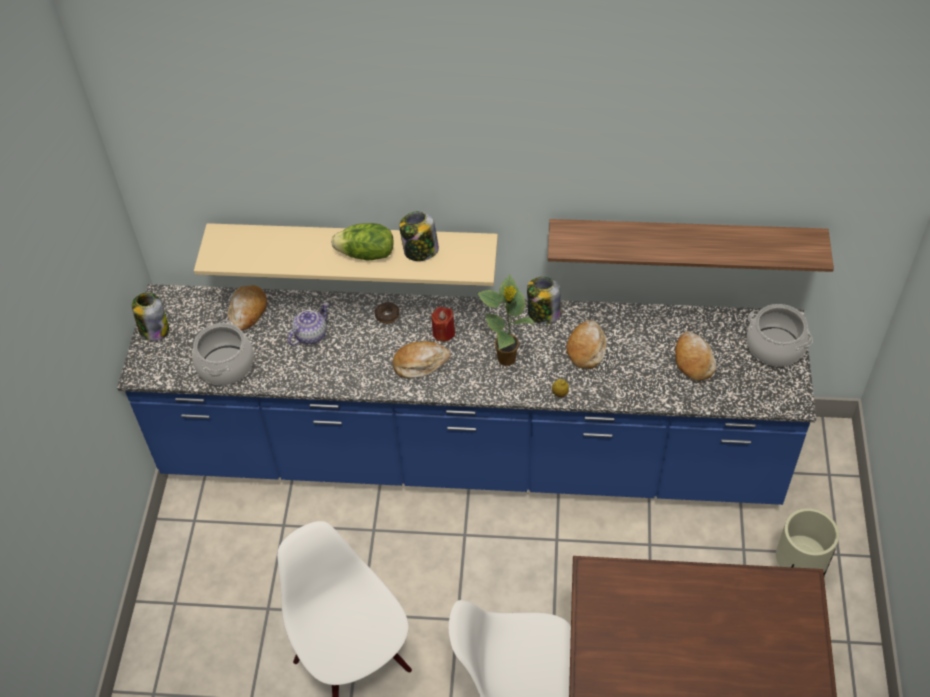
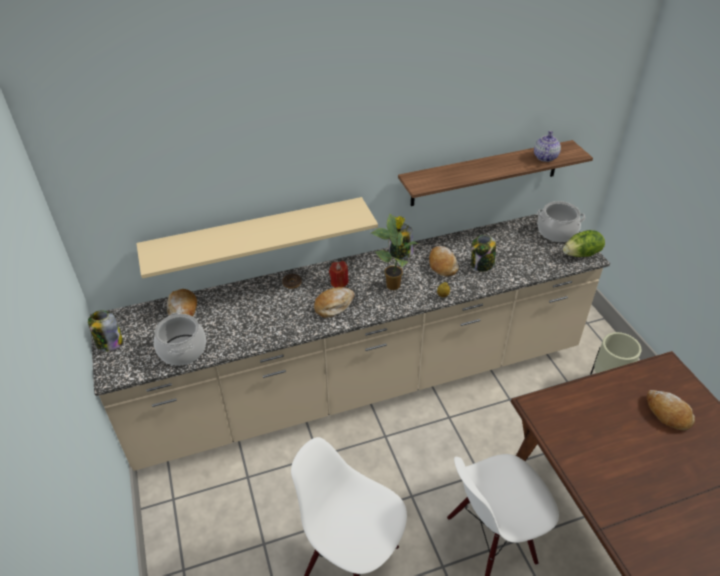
camera: 25 degrees left, 10 degrees down
(310, 334) = (240, 311): teapot -> teapot (545, 157)
(366, 254) = (275, 230): lettuce -> lettuce (582, 254)
(420, 251) = (313, 219): jar -> jar (482, 265)
(470, 456) = (361, 384): blue counter -> beige counter
(693, 360) = (514, 252): bread -> bread (667, 413)

